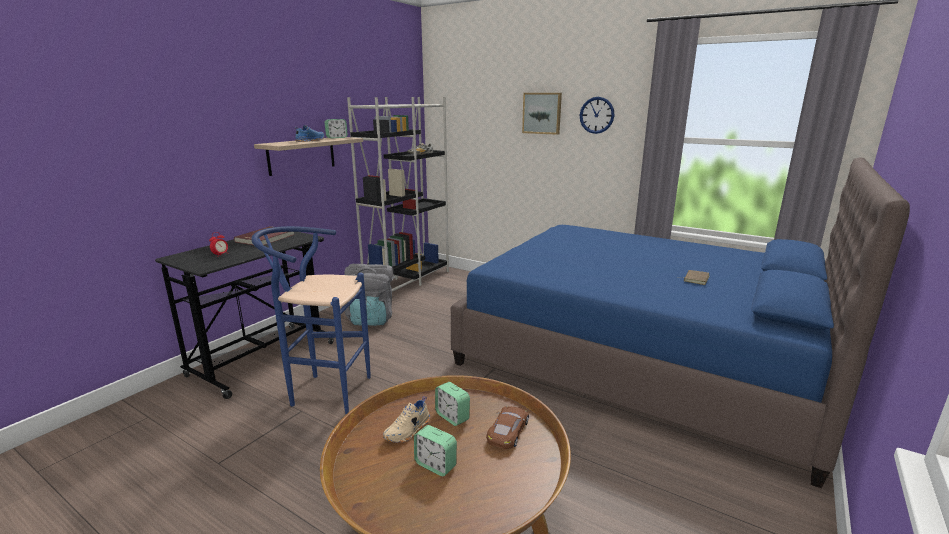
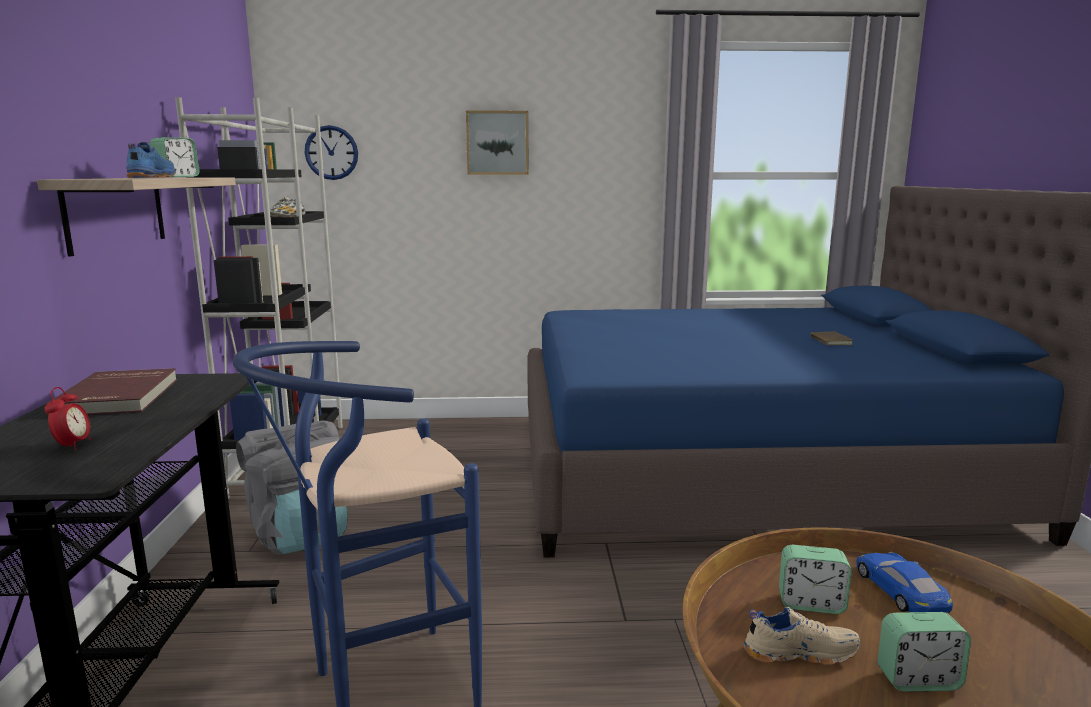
camera: 35 degrees left, 5 degrees down
(408, 431) = (799, 652): beige shoe -> beige shoe turned 90 degrees counterclockwise
(508, 431) = (900, 590): brown toy car -> blue toy car
(596, 115) = (585, 144): wall clock -> wall clock (331, 152)

